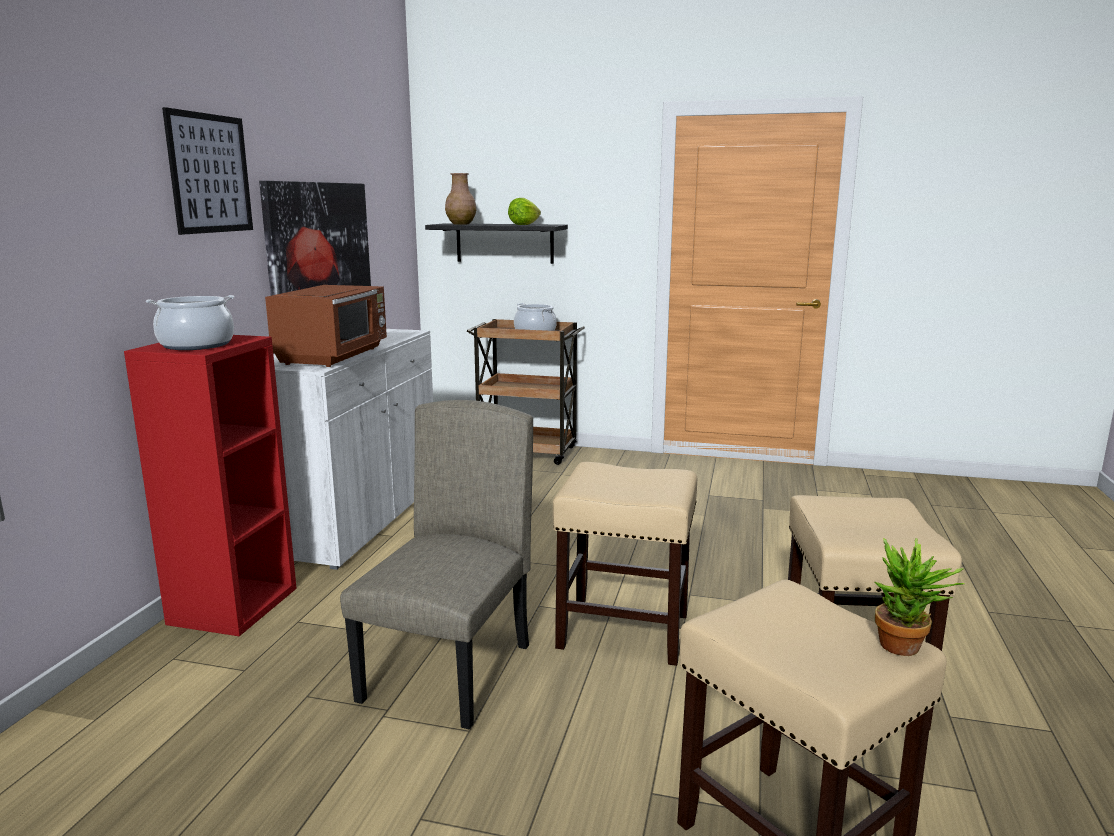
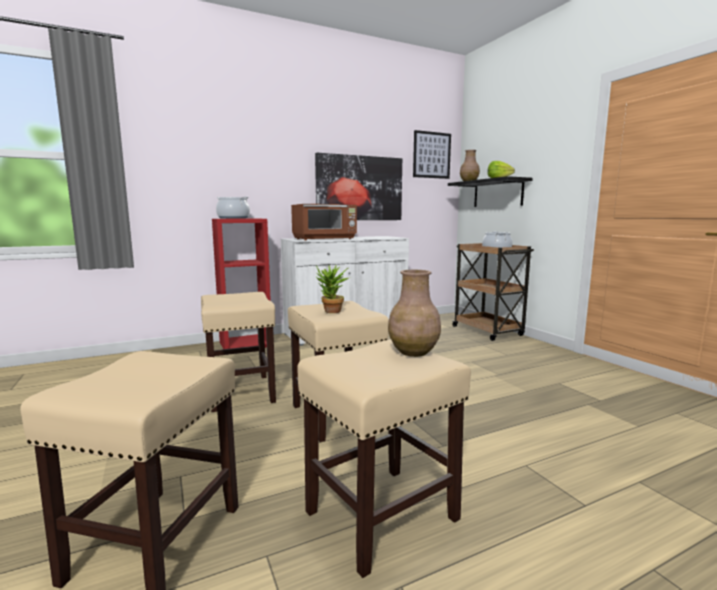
camera: 50 degrees right, 5 degrees down
(210, 173) = (280, 148): picture -> picture (431, 155)
(449, 673) = (241, 393): beige chair -> beige stool
(855, 502) = (414, 352): none -> brown vase
(906, 650) = (128, 401): potted plant -> potted plant (331, 312)

